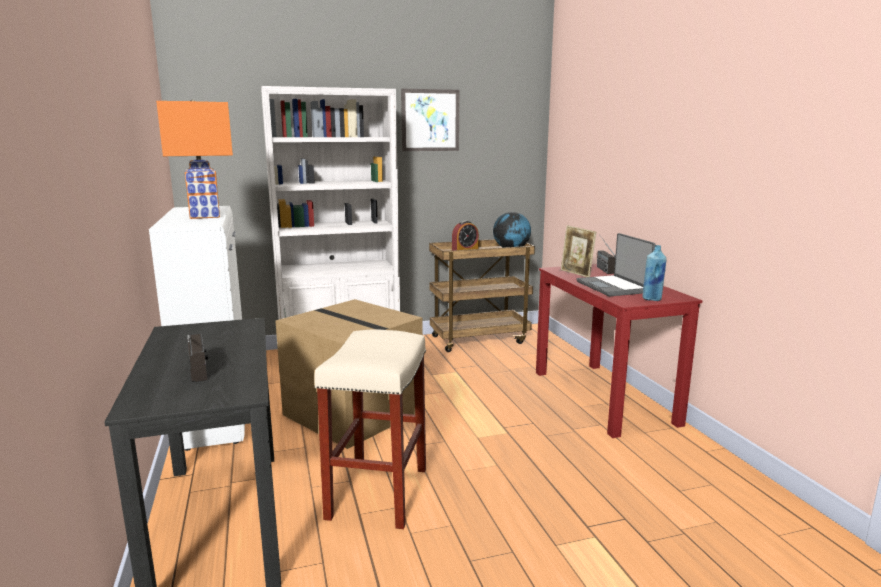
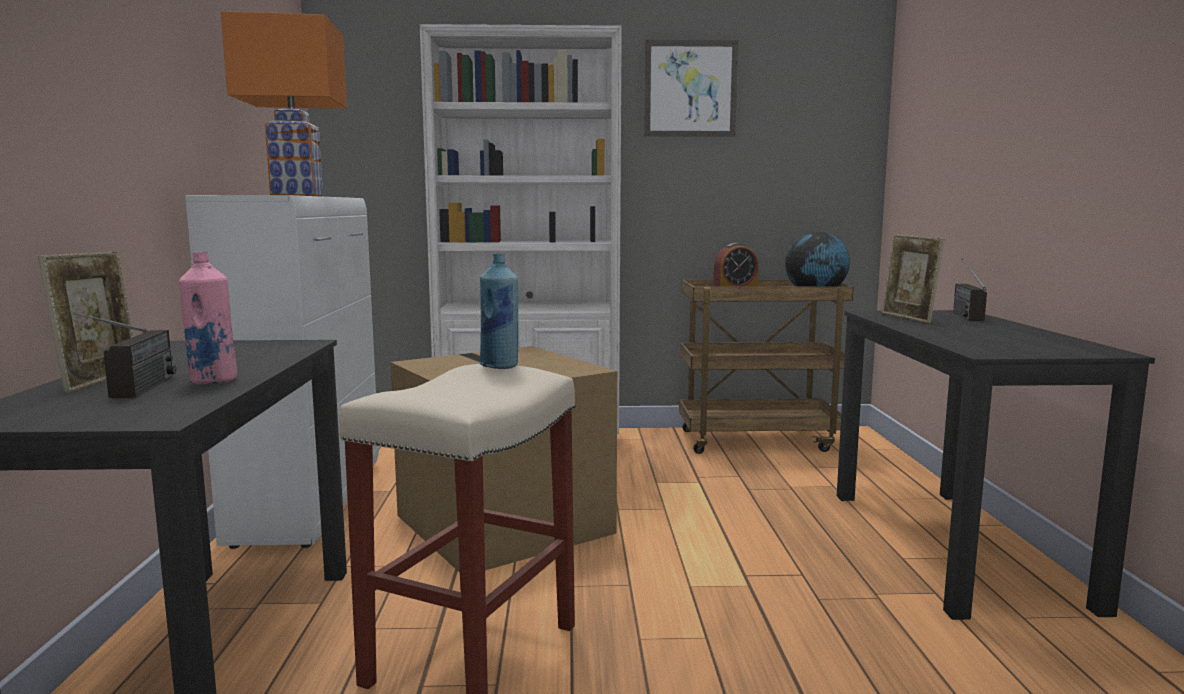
camera: 15 degrees right, 5 degrees down
(164, 368) = (100, 381): none -> picture frame
(235, 362) = (213, 381): none -> pink bottle
(603, 397) = (953, 546): red desk -> black desk
(613, 287) = (970, 334): laptop -> none
(652, 299) = (1042, 351): blue bottle -> blue bottle (500, 366)

